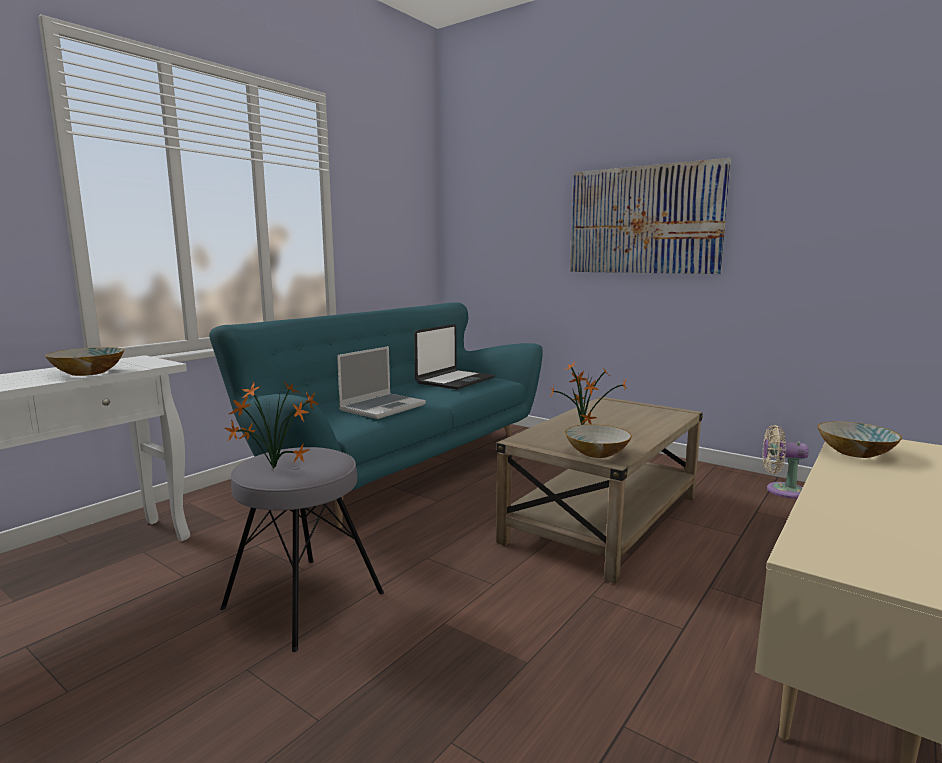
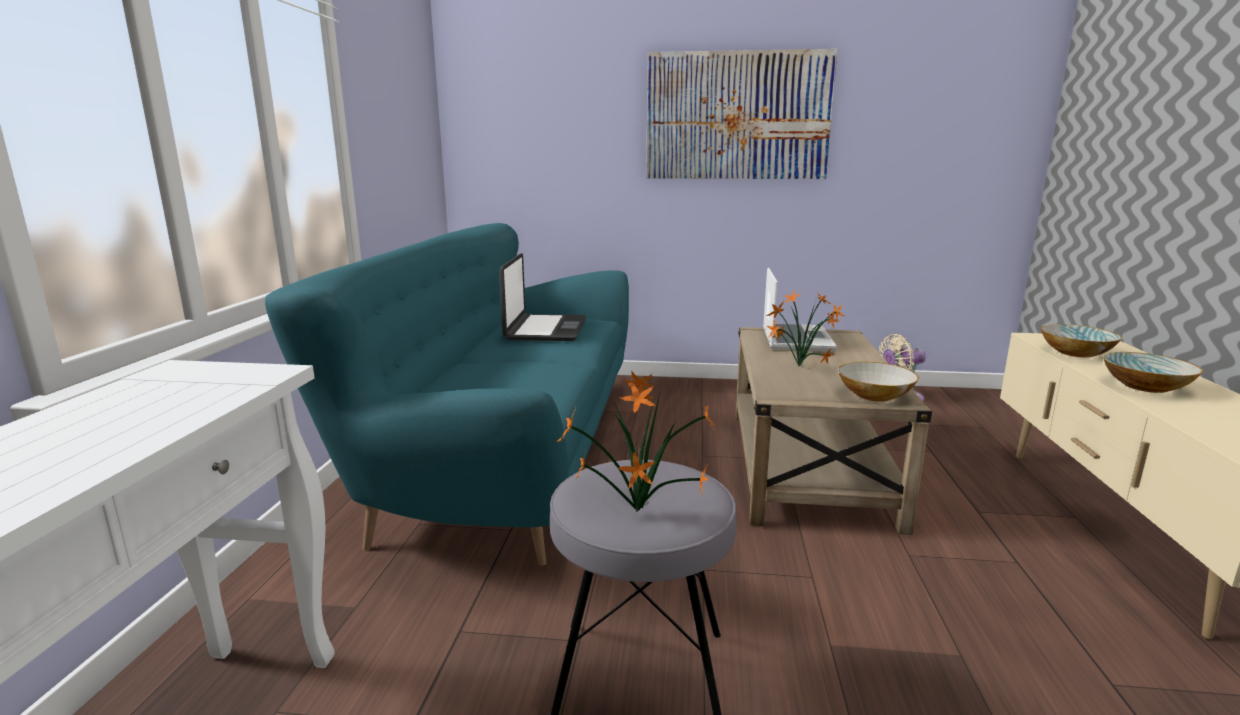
camera: 30 degrees left, 5 degrees up
(89, 373) = (163, 416): bowl -> bowl (1146, 386)
(383, 407) = (530, 382): laptop -> laptop (795, 339)

